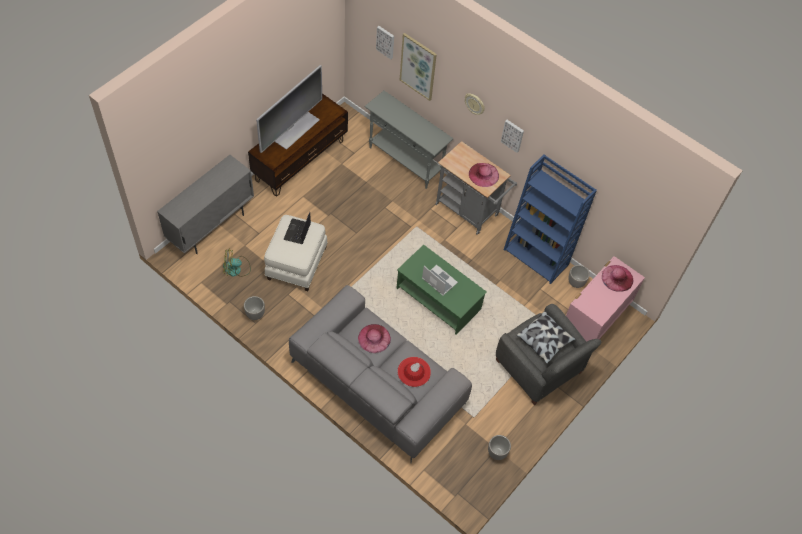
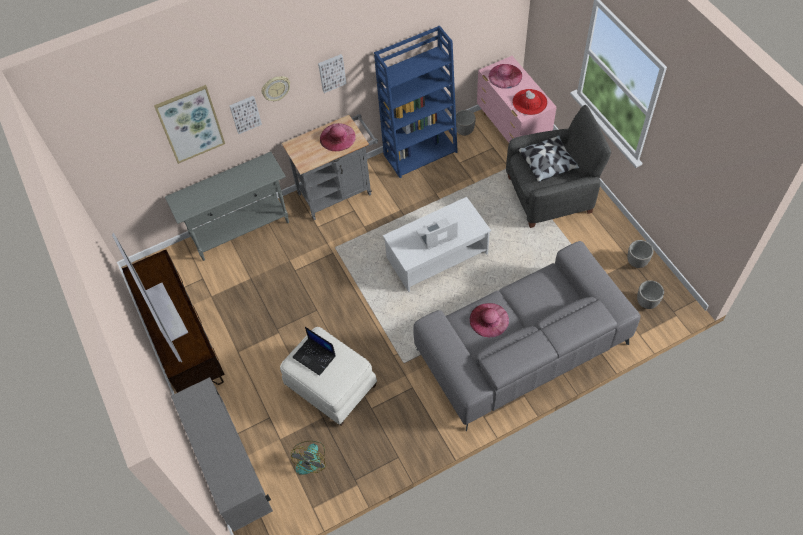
camera: 60 degrees left, 0 degrees up
(255, 315) = (386, 454): planter -> planter (647, 302)
(386, 41) = (135, 142): picture -> picture (245, 113)
(414, 372) = (544, 293): red hat -> red hat (529, 102)
(438, 298) = (436, 256): green coffee table -> white coffee table

